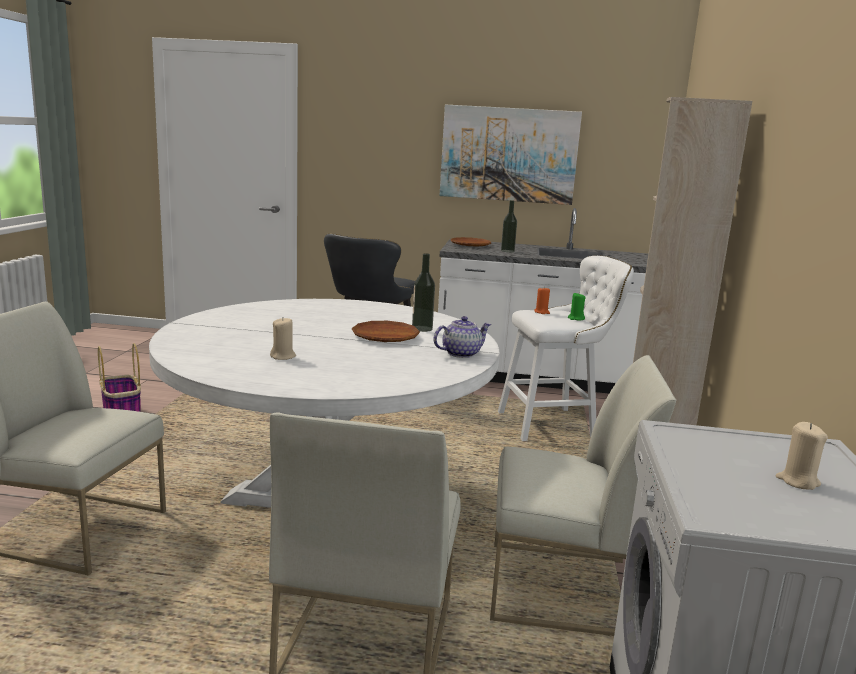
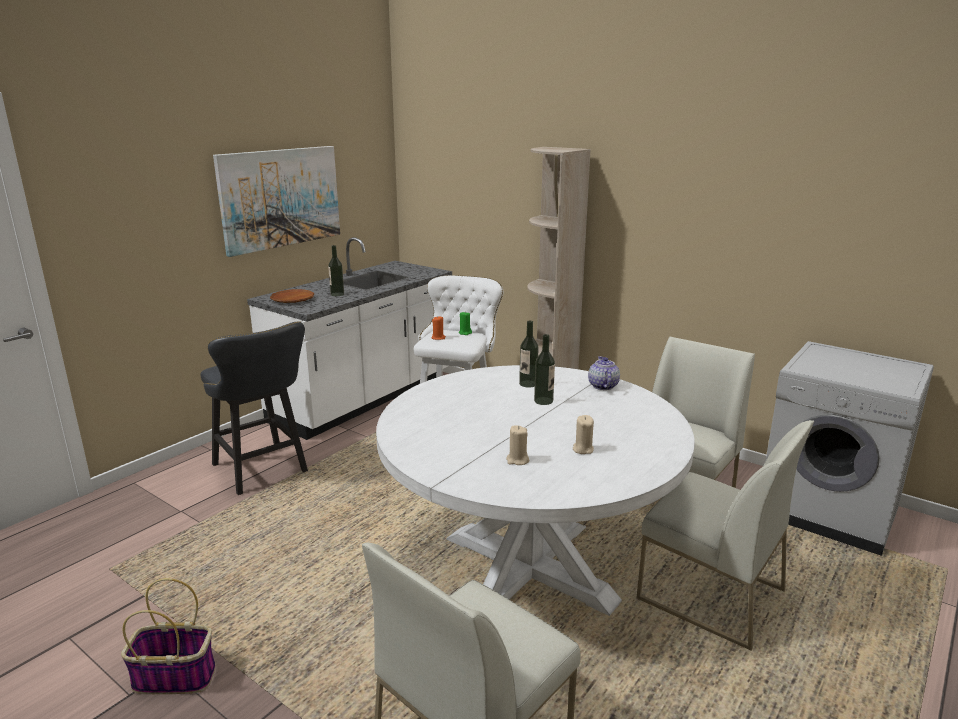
camera: 60 degrees left, 5 degrees up
(385, 336) = (543, 401): brown plate -> bottle
(797, 481) = (860, 364): beige candle -> beige candle (517, 460)

